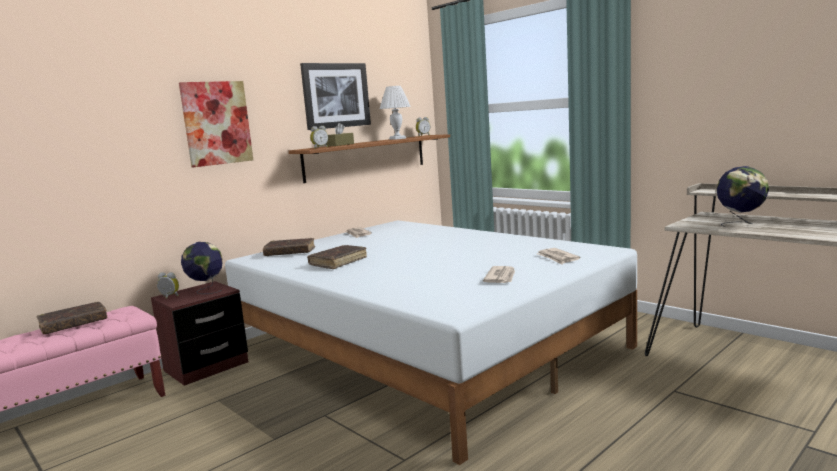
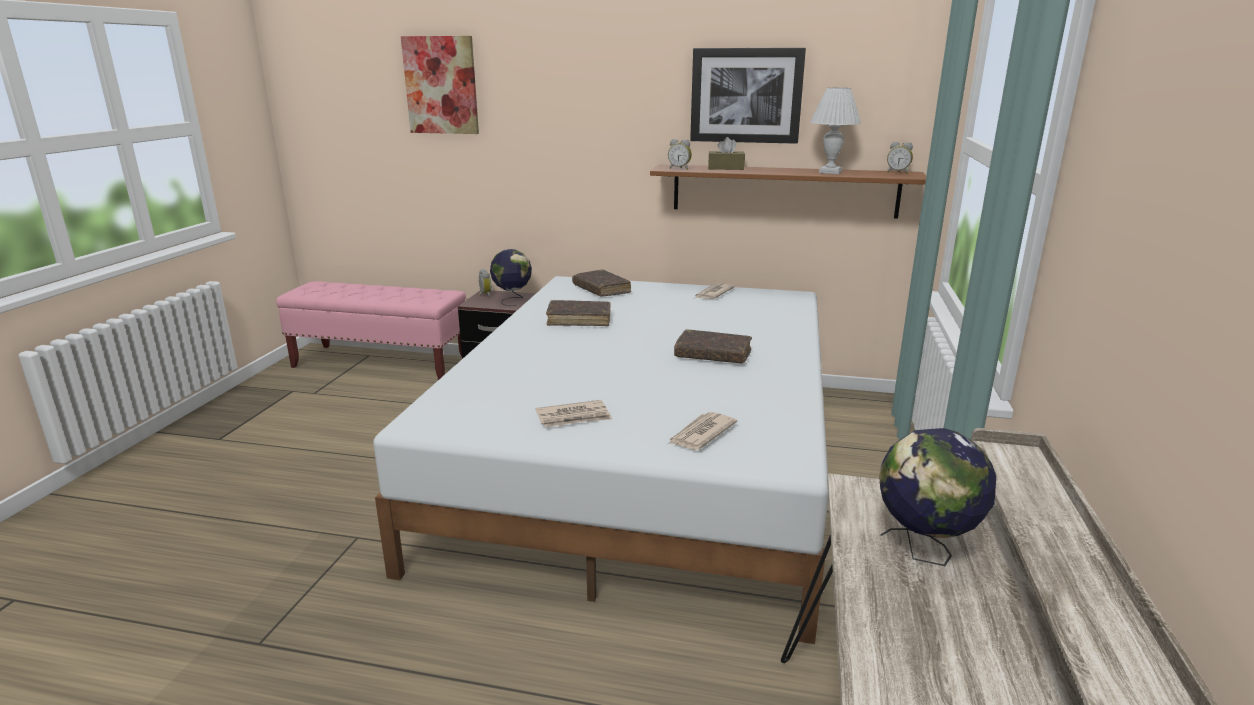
camera: 55 degrees right, 10 degrees up
(74, 324) = (401, 291): brown book -> brown book (713, 355)
(216, 123) = (571, 121): picture -> picture (441, 85)

